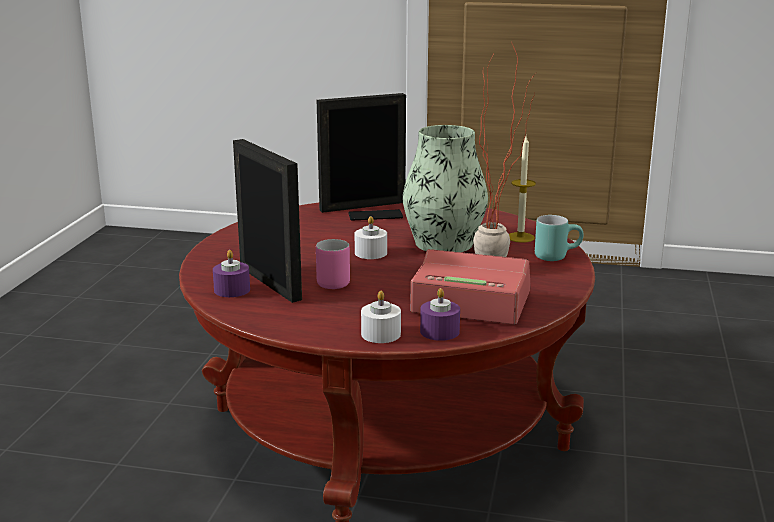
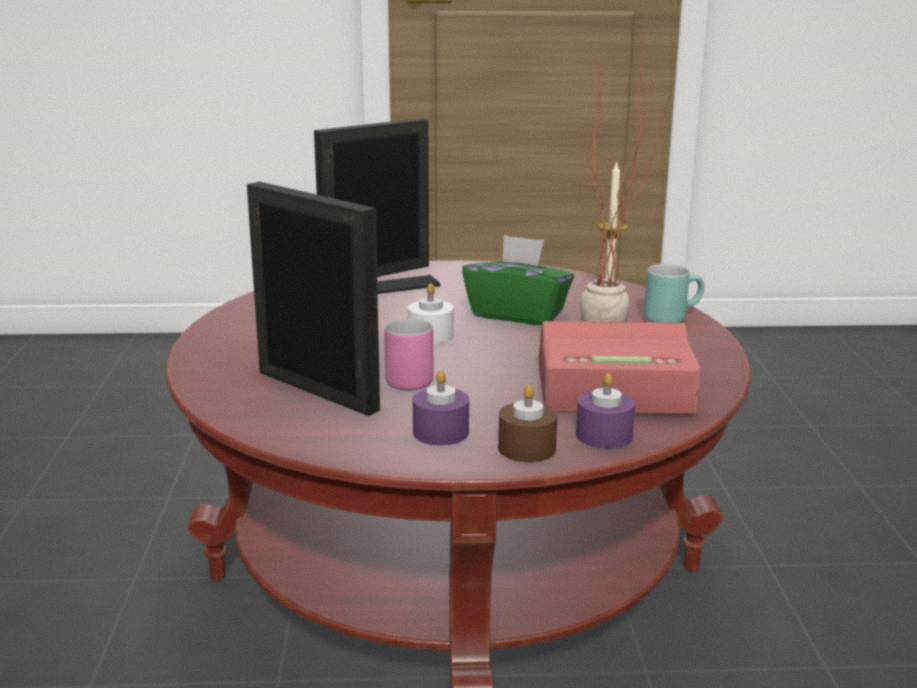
camera: 15 degrees left, 0 degrees up
(232, 290) = (267, 406): purple candle -> purple candle (441, 432)
(381, 334) = (527, 448): white candle -> brown candle
(443, 243) = (517, 314): vase -> green tissue box

